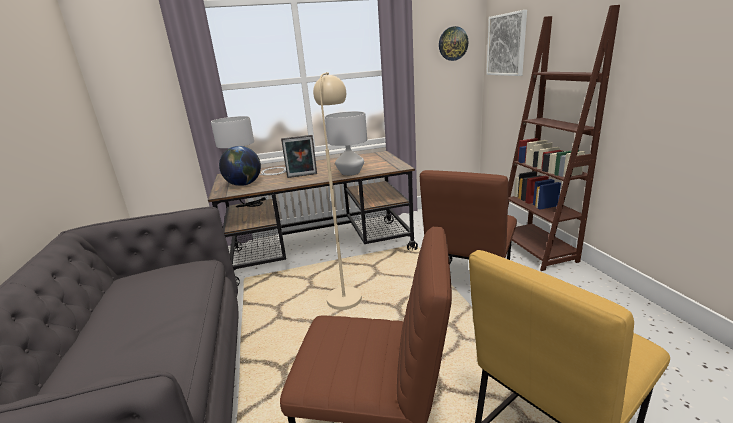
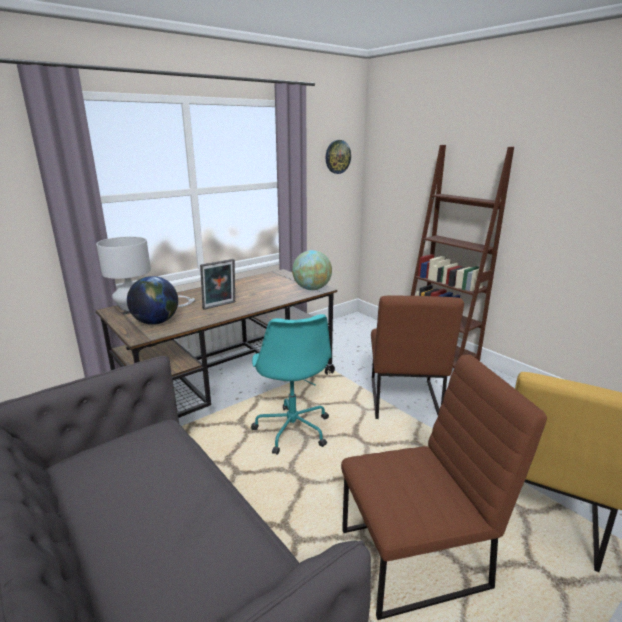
camera: 25 degrees left, 0 degrees up
(346, 293) = (293, 431): beige floor lamp -> turquoise office chair
(351, 169) = (268, 294): grey table lamp -> none
(392, 167) = (312, 289): none -> globe
(506, 45) = (391, 163): picture -> none

